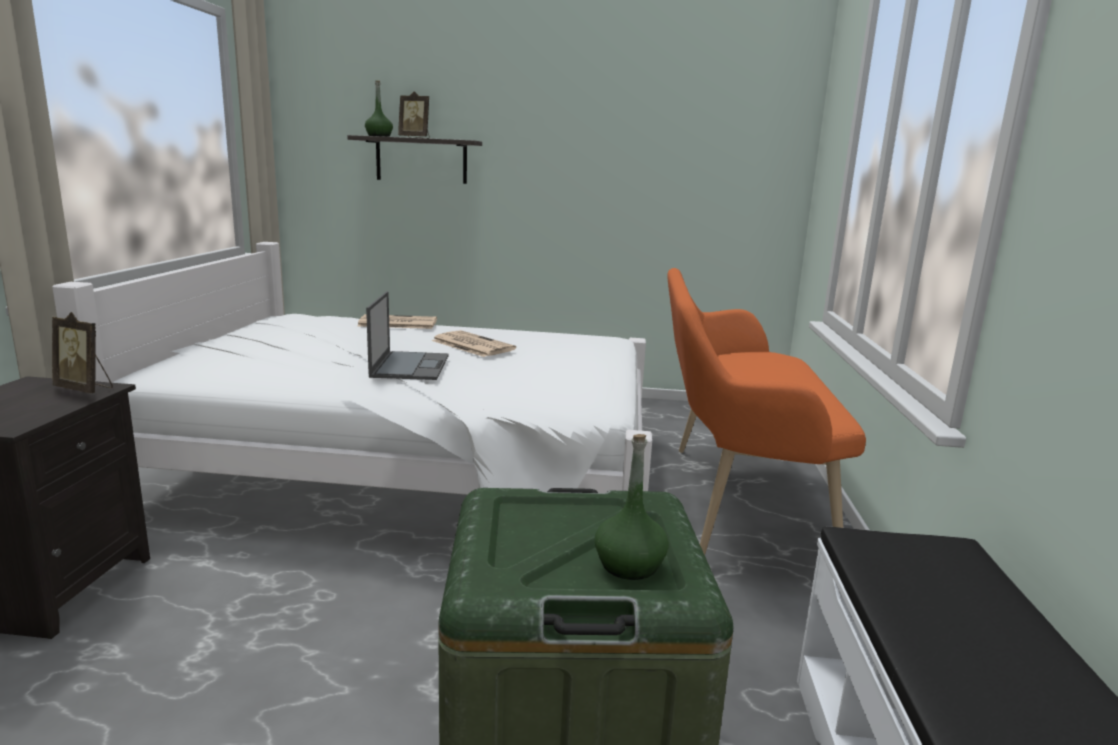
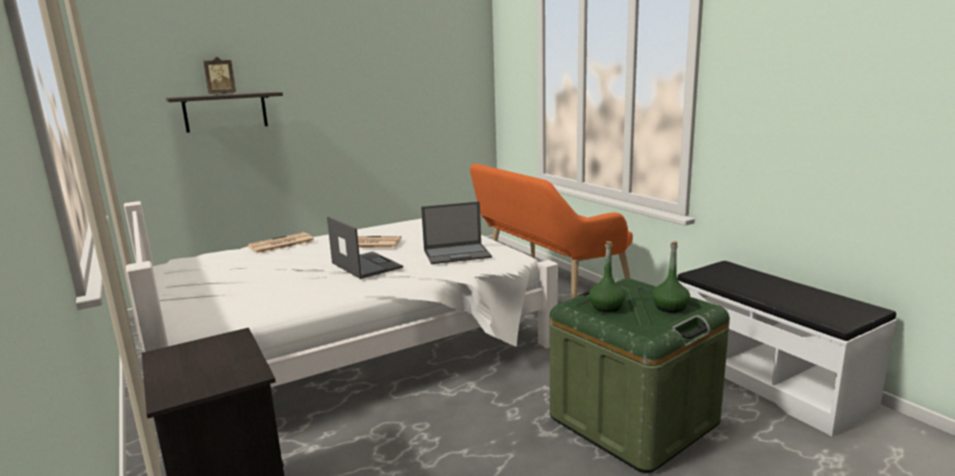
camera: 35 degrees left, 0 degrees up
(85, 389) = (223, 341): picture frame -> none
(379, 136) = (189, 96): green bottle -> green bottle (607, 307)
(532, 384) = (457, 254): none -> laptop

